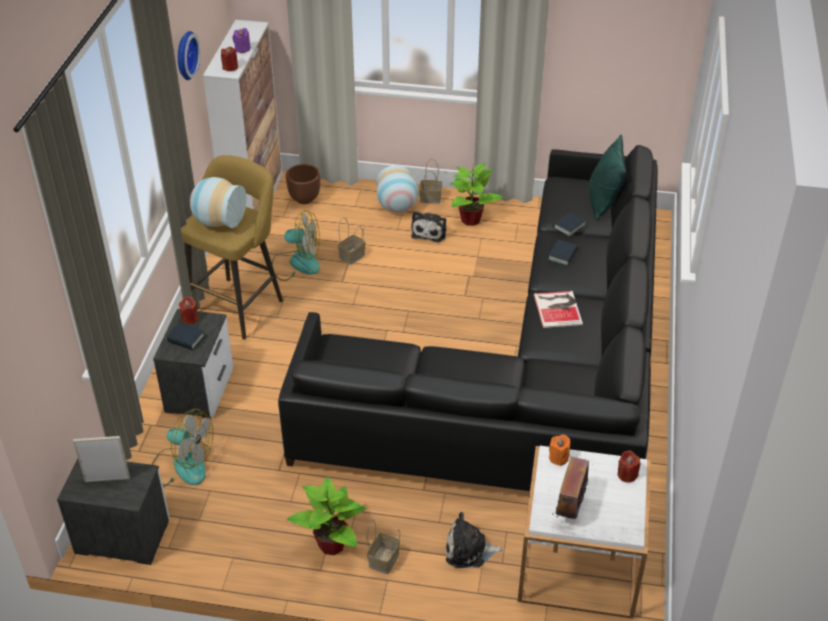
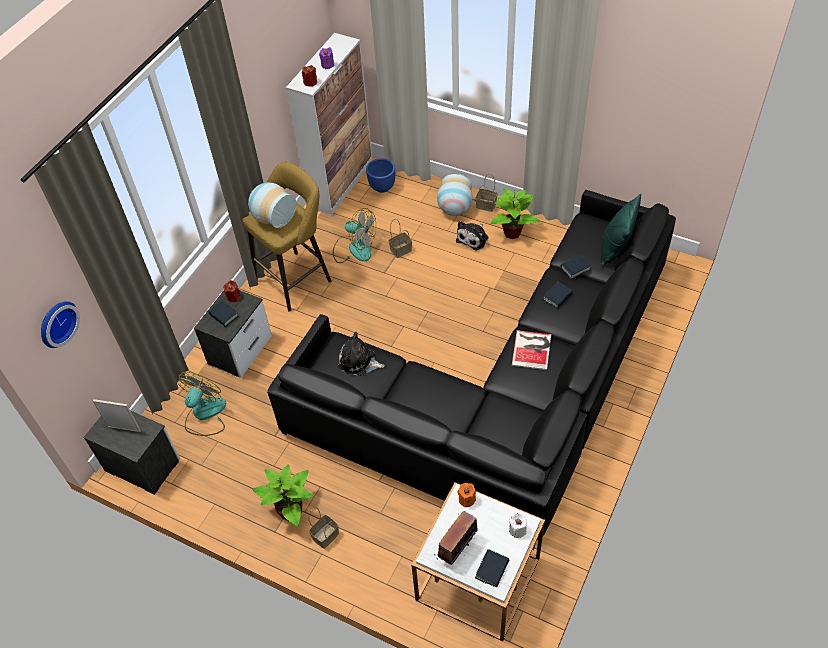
camera: 20 degrees right, 10 degrees up
(182, 466) = (204, 414): fan -> fan turned 105 degrees counterclockwise
(184, 55) = (264, 72): wall clock -> wall clock (56, 323)
(304, 198) = (382, 187): brown planter -> blue planter
(469, 550) = (394, 544): plush toy -> plush toy (359, 362)
(617, 519) = (492, 569): none -> book
(627, 475) = (517, 530): red candle -> white candle

